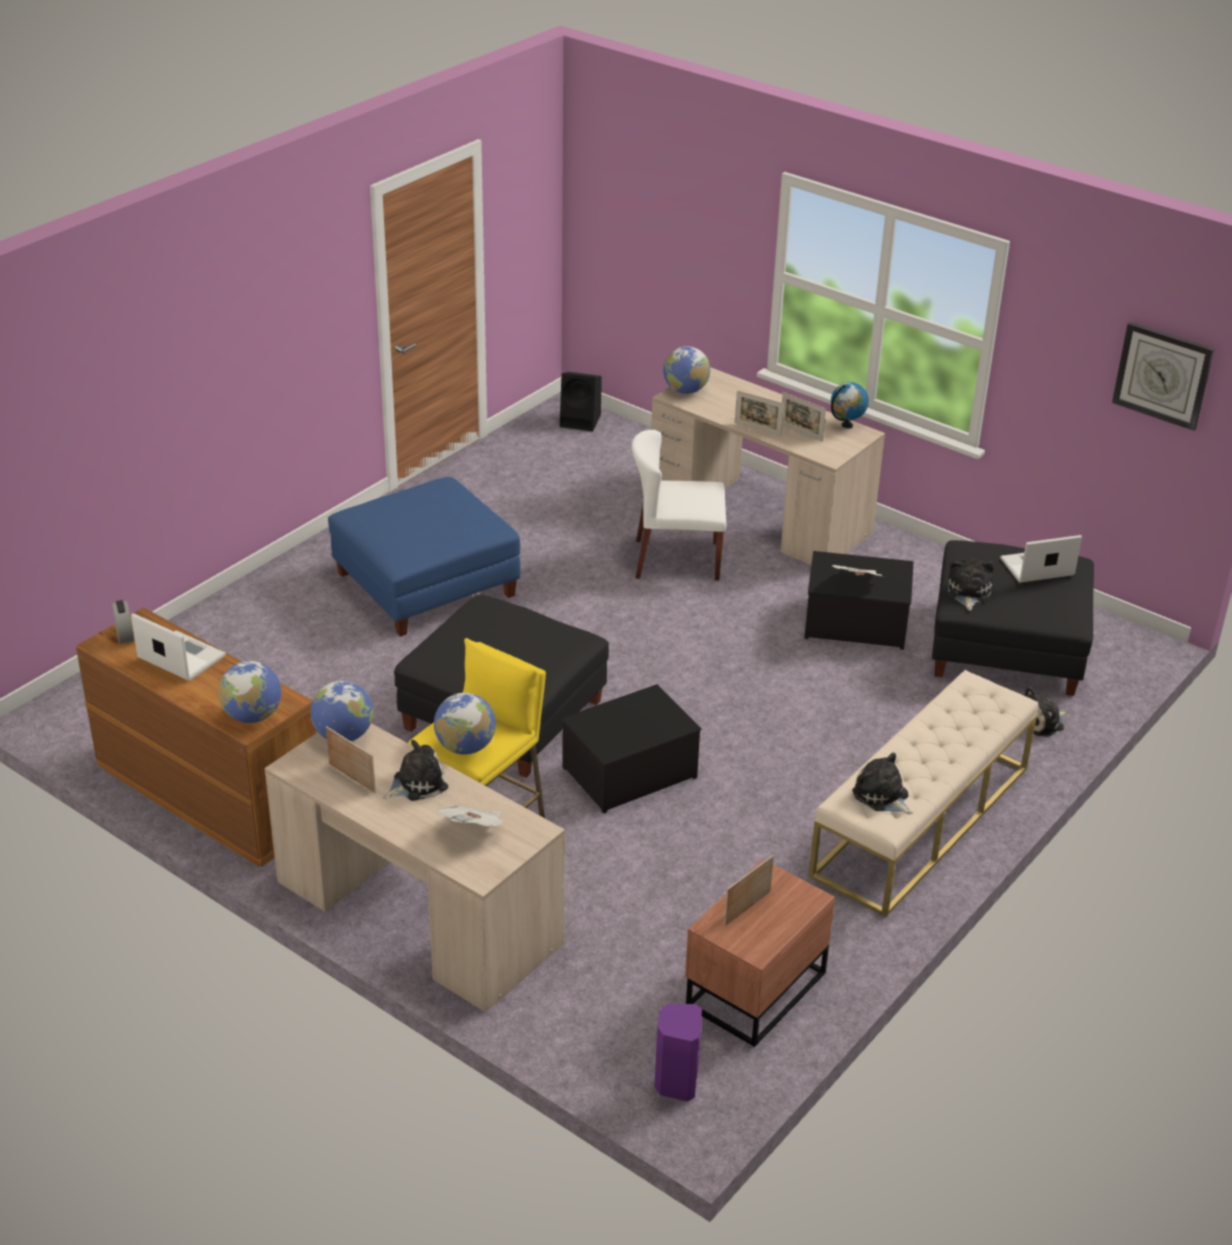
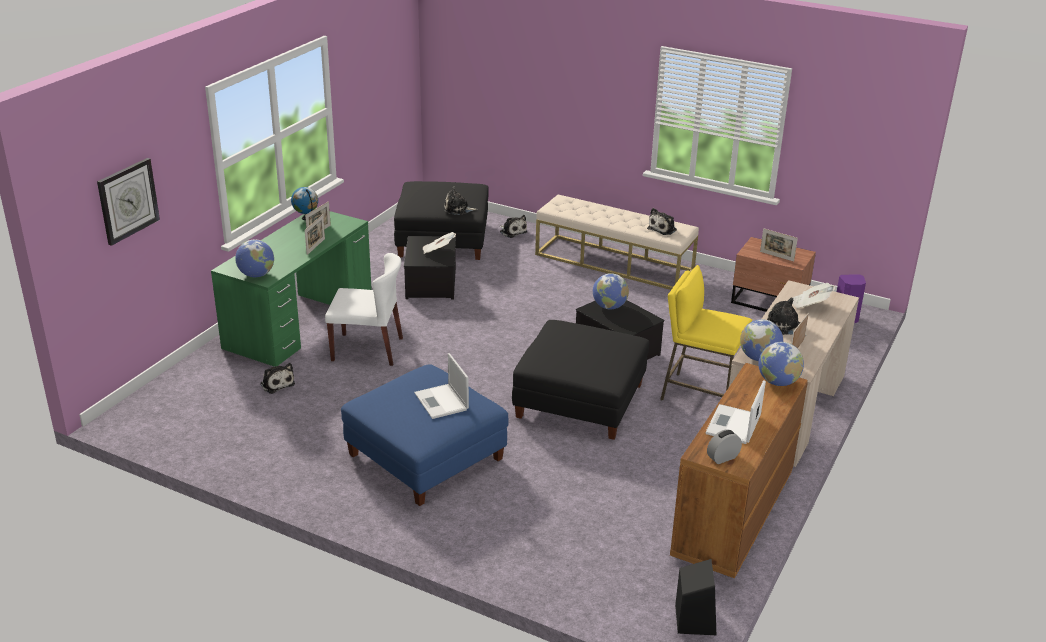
camera: 100 degrees left, 5 degrees down
(465, 747) = (732, 322): globe -> globe (609, 307)
(581, 421) = (146, 409): black speaker -> black speaker (694, 619)
(611, 496) = (276, 383): none -> plush toy
(676, 560) = (368, 349): white chair -> white chair turned 75 degrees counterclockwise
(759, 515) = (300, 320): beige desk -> green desk
(1035, 568) = (428, 190): laptop -> laptop (442, 402)
(1163, 375) = (394, 58): wall clock -> wall clock (128, 200)

